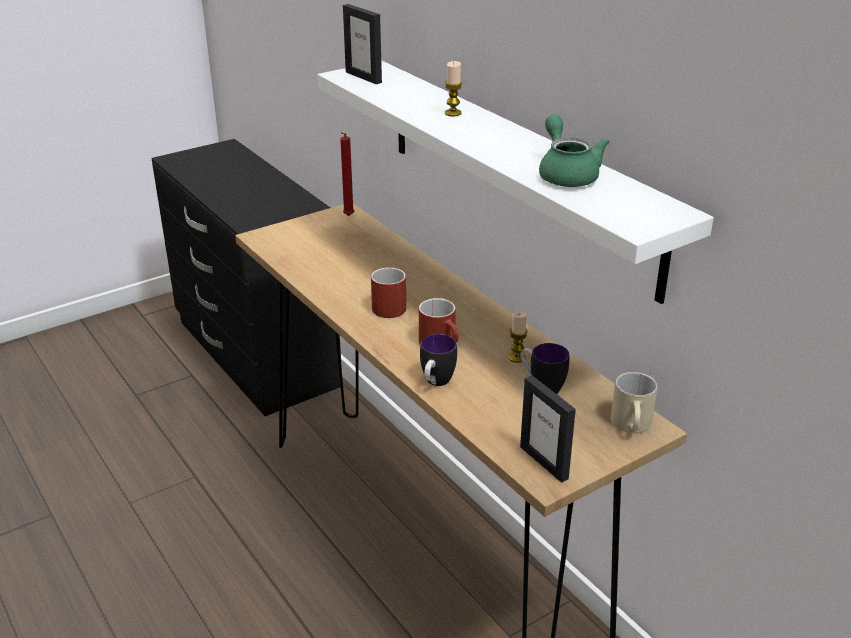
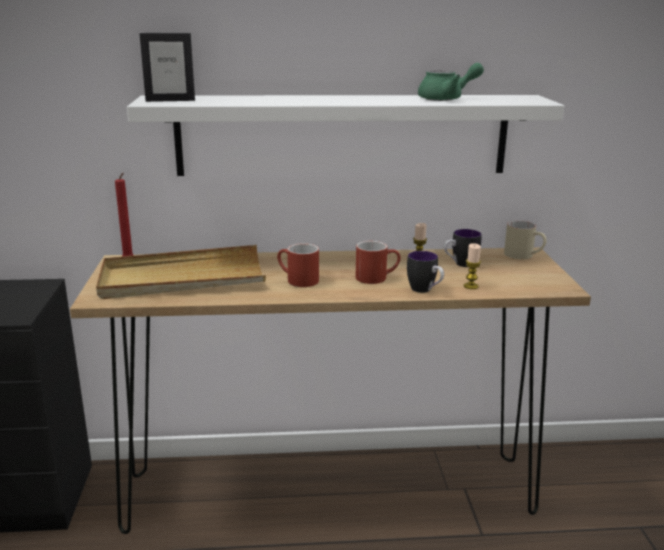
camera: 60 degrees left, 10 degrees down
(335, 253) = (182, 278): none -> beige tray
(453, 113) = (297, 98): candle -> candle (471, 286)
(544, 462) = (545, 284): picture frame -> none
(566, 174) = (446, 99): green teapot -> green teapot turned 150 degrees clockwise

